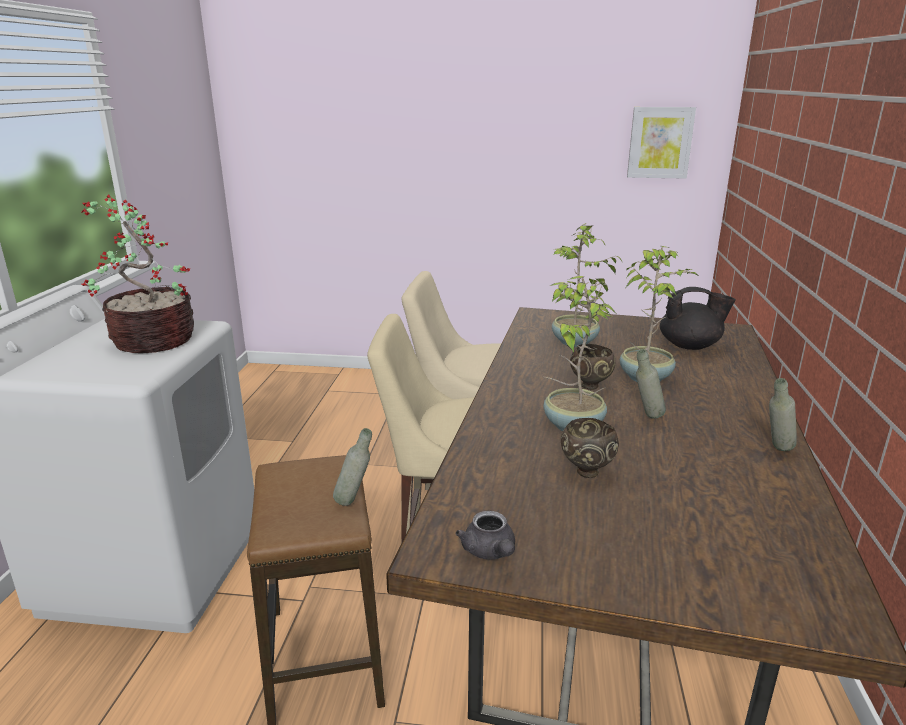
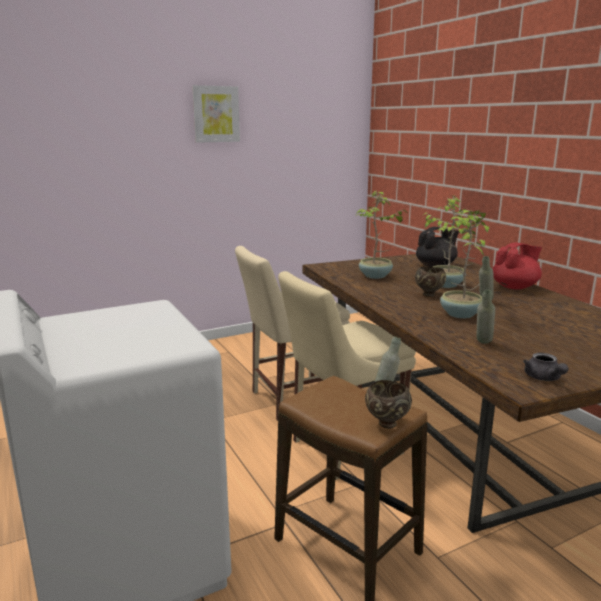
camera: 35 degrees left, 5 degrees down
(151, 340) = (137, 322): potted plant -> none
(490, 552) = (544, 378): grey teapot -> grey teapot turned 45 degrees clockwise
(585, 471) = (508, 332): brown bowl -> brown bowl (386, 424)
(660, 142) = (329, 144): picture -> picture (216, 114)
(746, 408) = (515, 287): none -> red teapot
(776, 450) = (560, 301): grey bottle -> grey bottle (483, 344)

